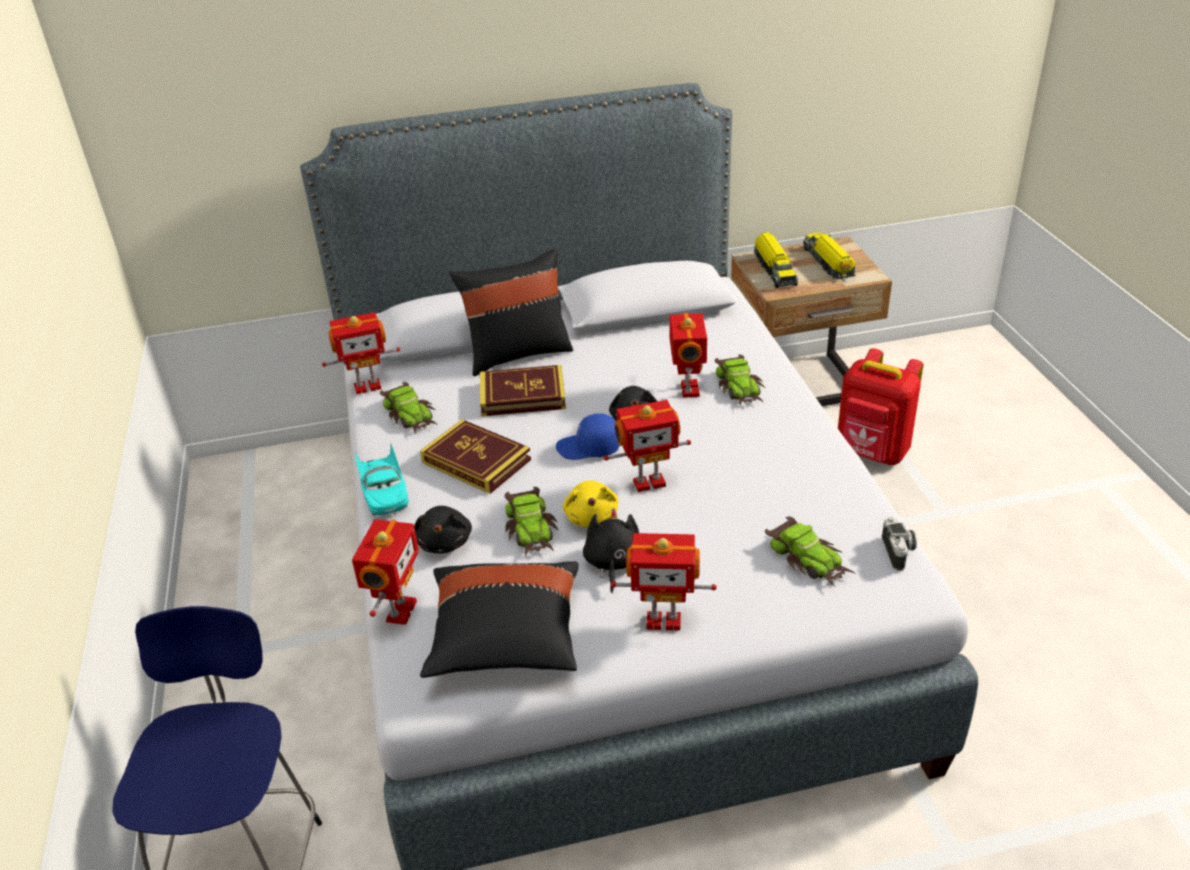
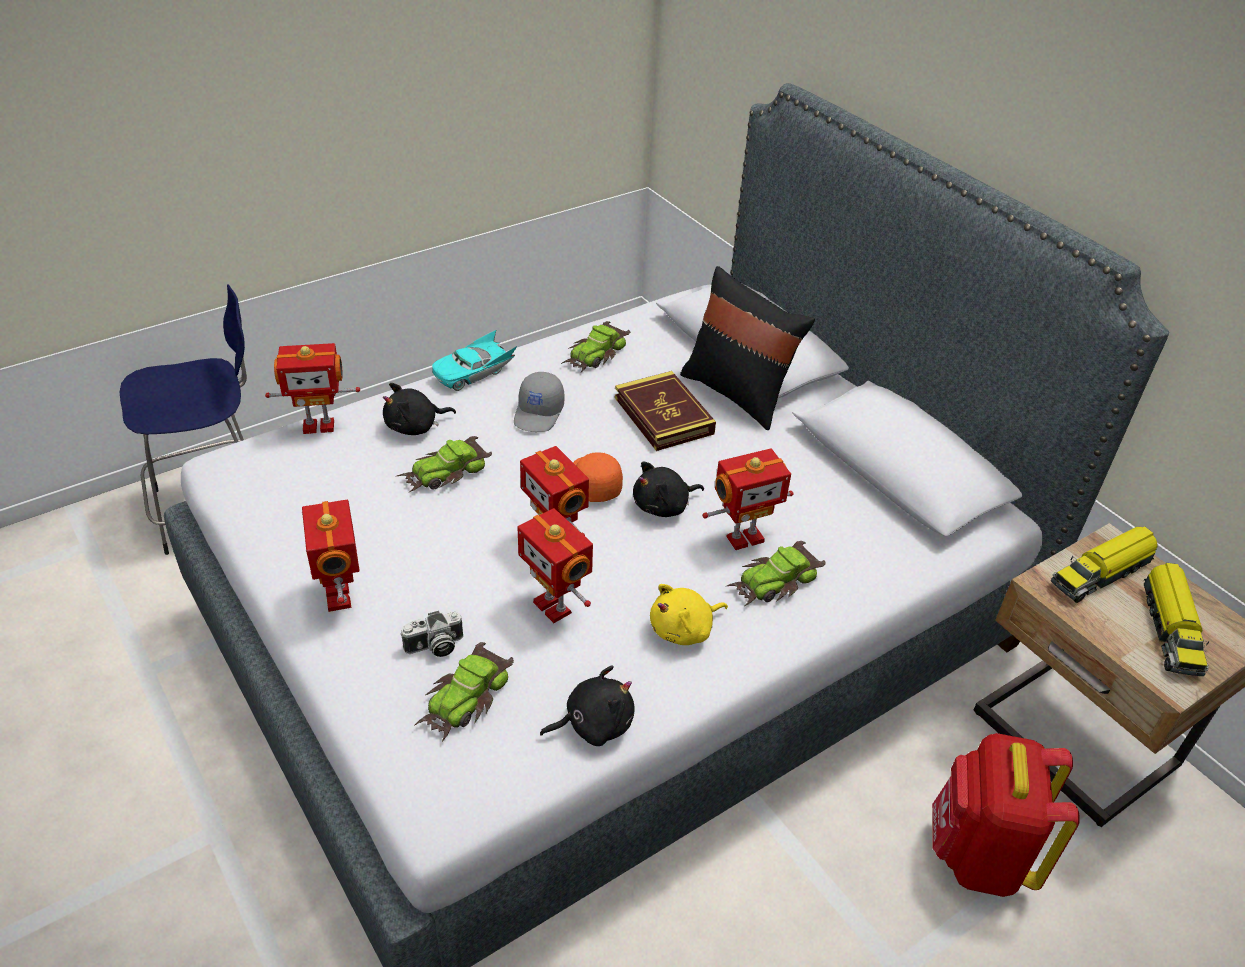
camera: 65 degrees right, 5 degrees up
(367, 386) = (628, 317): toy robot -> toy robot (554, 606)
(476, 461) = (539, 413): book -> grey cap
(505, 639) = (294, 495): black pillow -> none
(589, 448) = (593, 483): blue cap -> orange cap
(591, 516) = (481, 510): yellow plush toy -> yellow plush toy (684, 630)
(612, 564) = (414, 542): black plush toy -> black plush toy (594, 724)
(828, 263) = (1170, 629): toy truck -> toy truck turned 135 degrees clockwise
(899, 552) = (503, 786): camera -> camera (434, 647)

